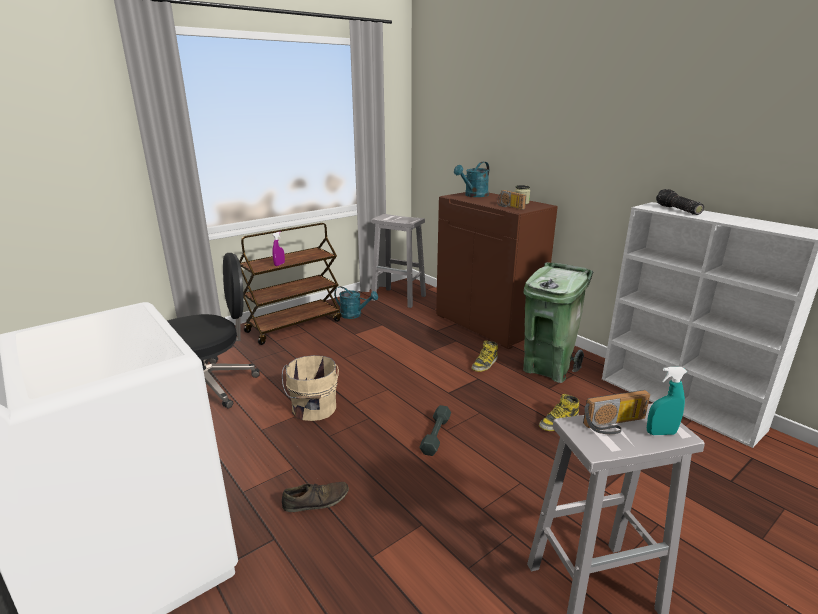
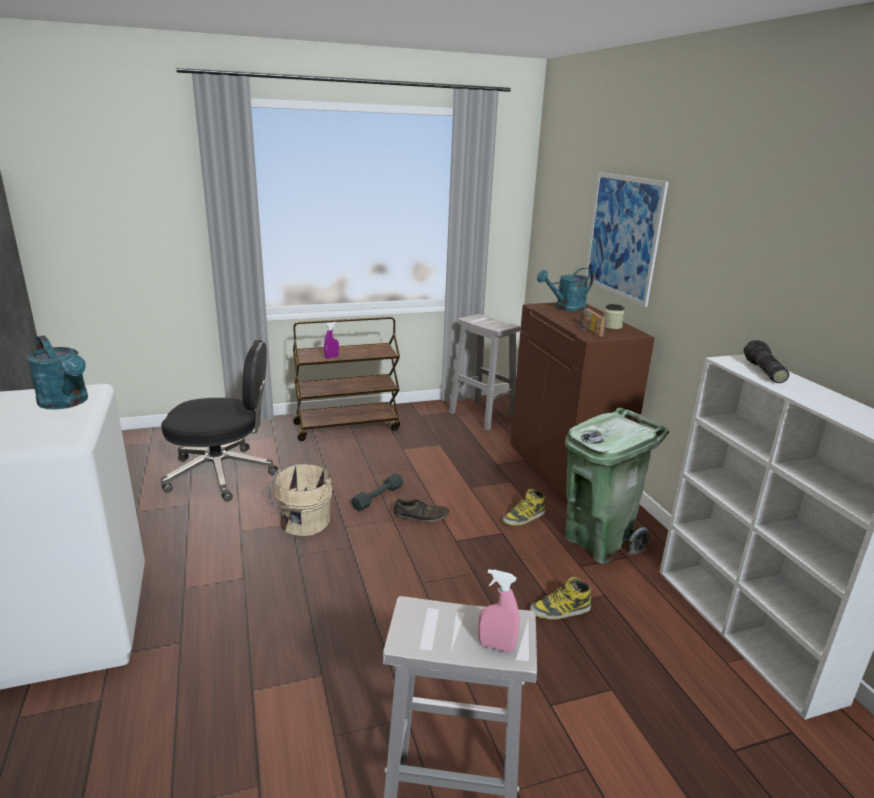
camera: 20 degrees right, 0 degrees up
(316, 501) = (241, 618): brown shoe -> brown shoe (421, 516)
(354, 315) = (418, 427): turquoise watering can -> turquoise watering can (67, 403)
(435, 435) = (406, 585): grey dumbbell -> grey dumbbell (378, 497)
(513, 132) = (622, 236): none -> picture
(615, 425) = (456, 622): radio -> none
(661, 433) = (496, 646): turquoise spray bottle -> pink spray bottle

